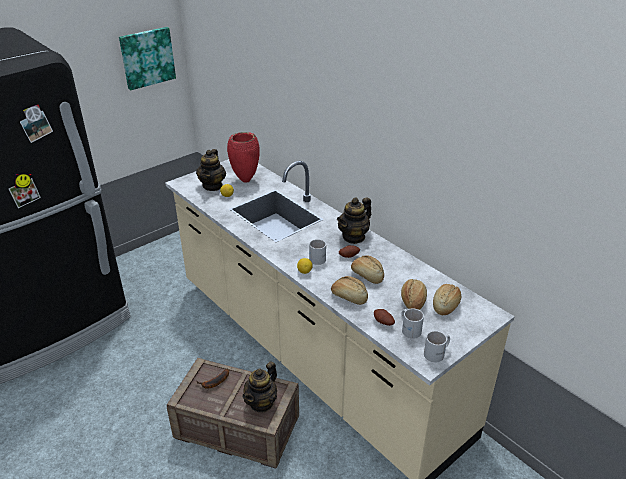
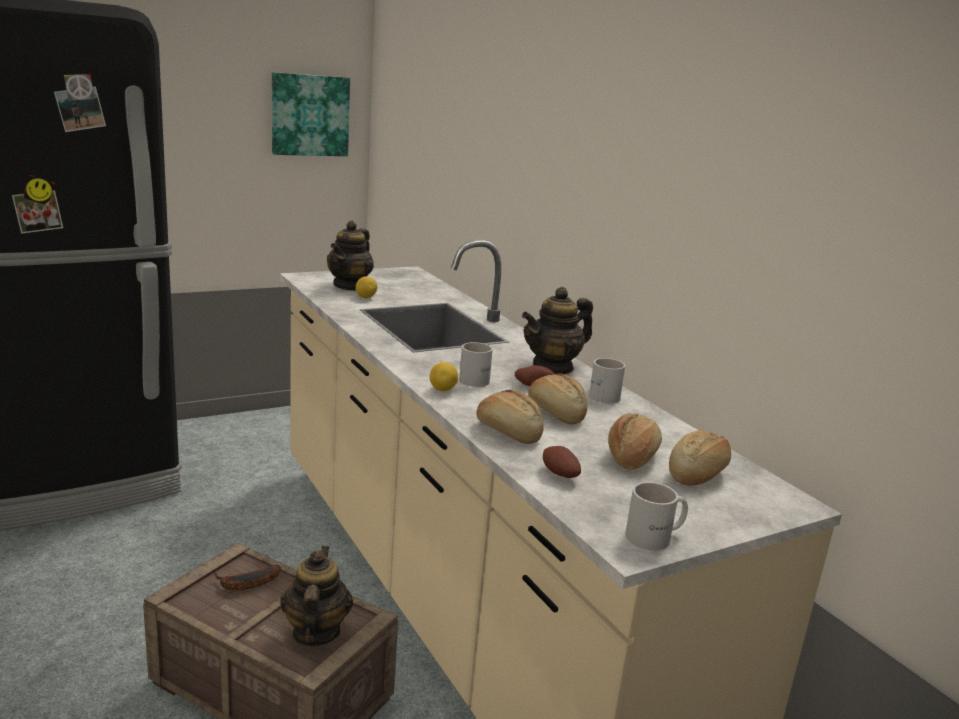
camera: 10 degrees right, 15 degrees down
(245, 180) = (405, 288): red vase -> none
(261, 402) = (315, 632): teapot -> teapot turned 135 degrees clockwise
(410, 329) = (610, 492): white mug -> white mug (603, 394)

